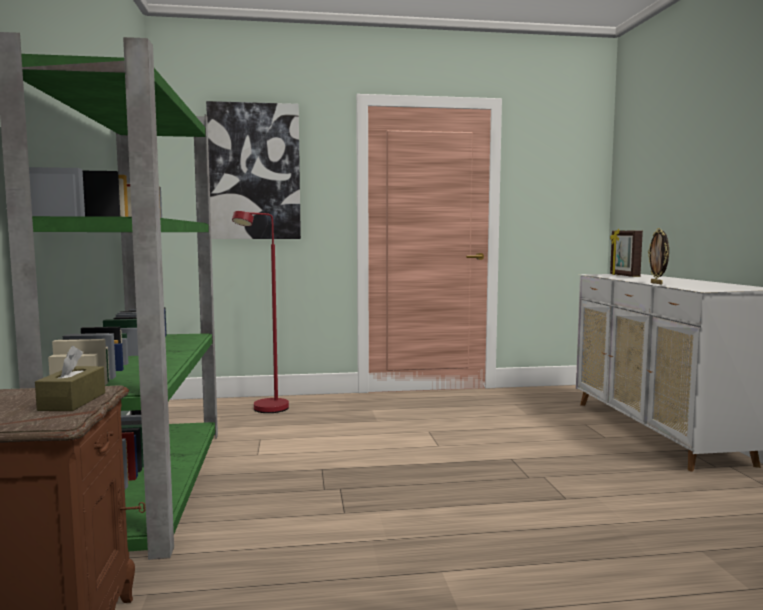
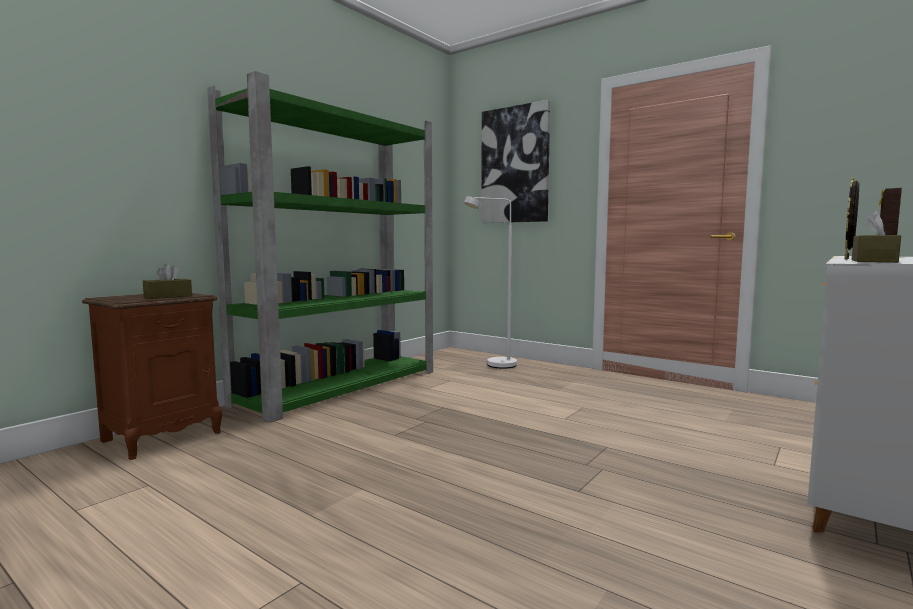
camera: 45 degrees right, 0 degrees up
(265, 411) = (494, 365): red floor lamp -> white floor lamp
(709, 288) = (873, 261): none -> brown tissue box

